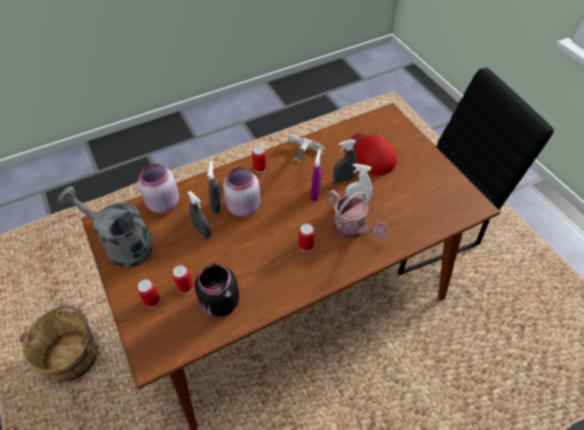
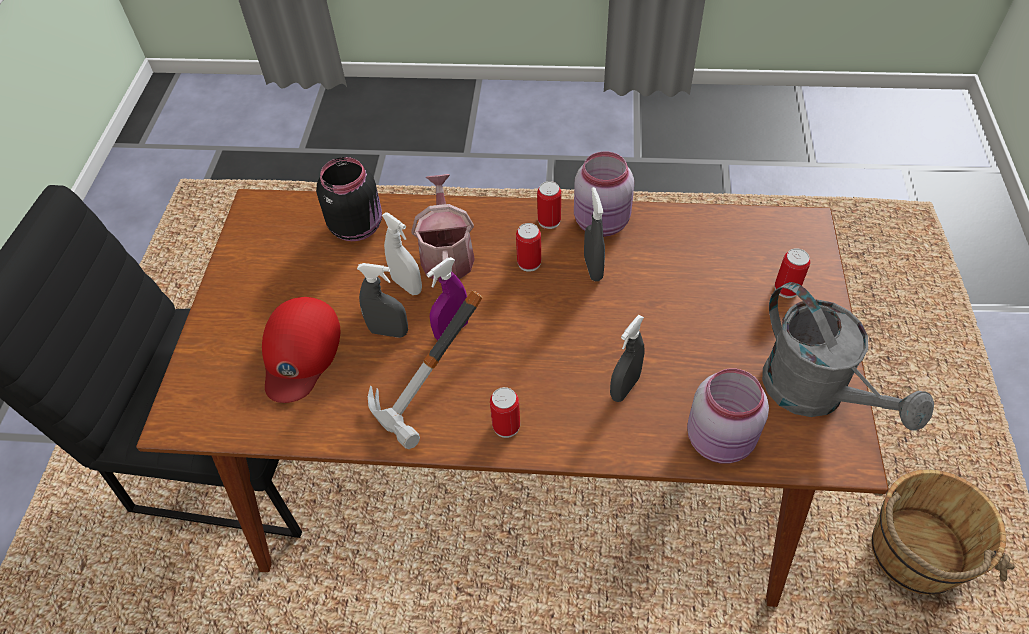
camera: 145 degrees left, 0 degrees up
(185, 287) = (731, 286): can -> can (549, 221)
(202, 232) = (671, 354): grey spray bottle -> grey spray bottle (593, 268)
(220, 304) = (692, 245): black jar -> black jar (358, 226)
(242, 207) = (583, 365): pink jar -> pink jar (602, 223)

